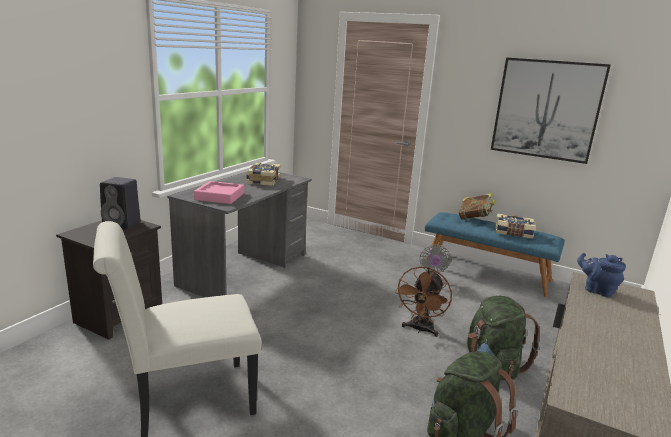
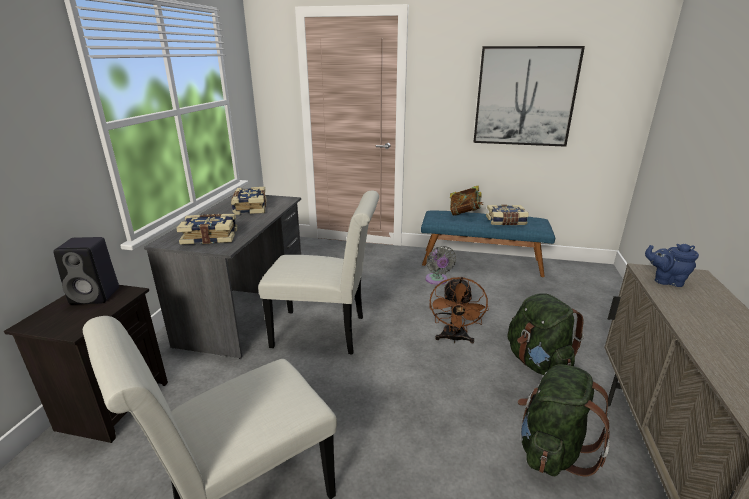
camera: 15 degrees left, 5 degrees up
(219, 196) = (210, 237): pink tray -> book
(304, 300) = (326, 332): none -> white chair

